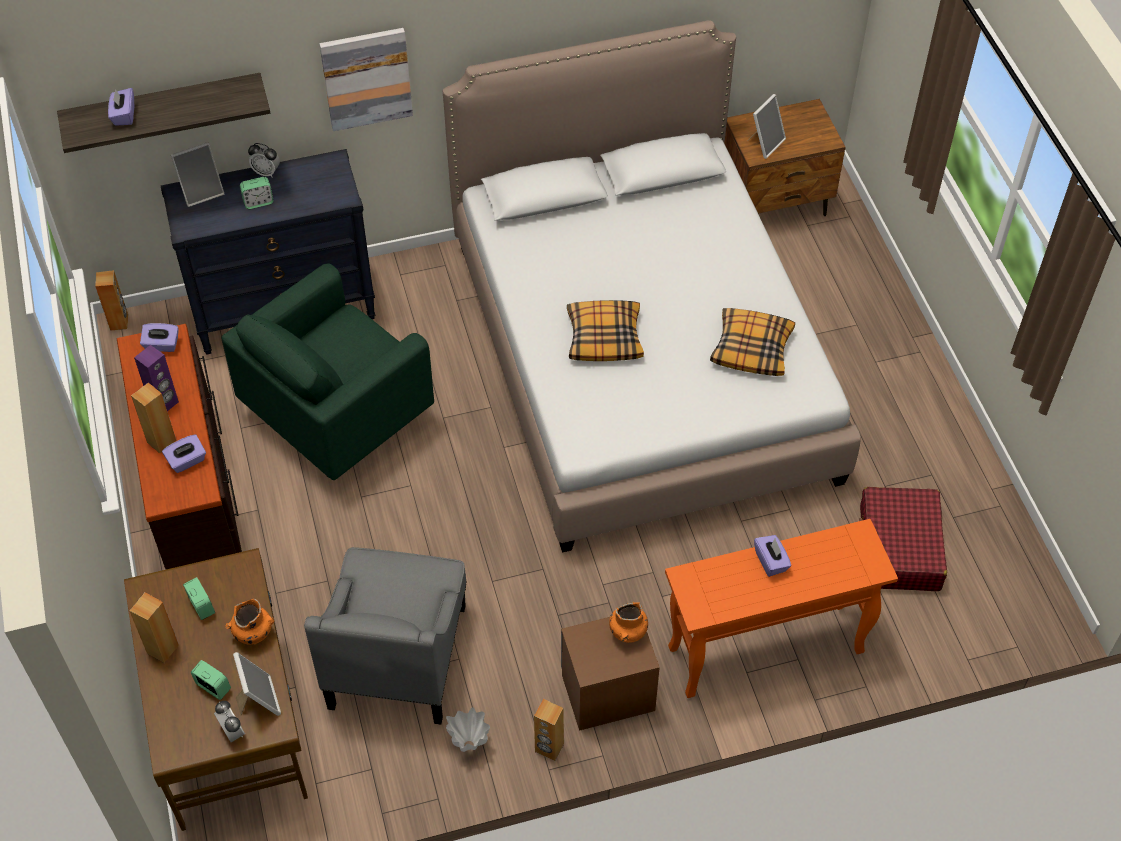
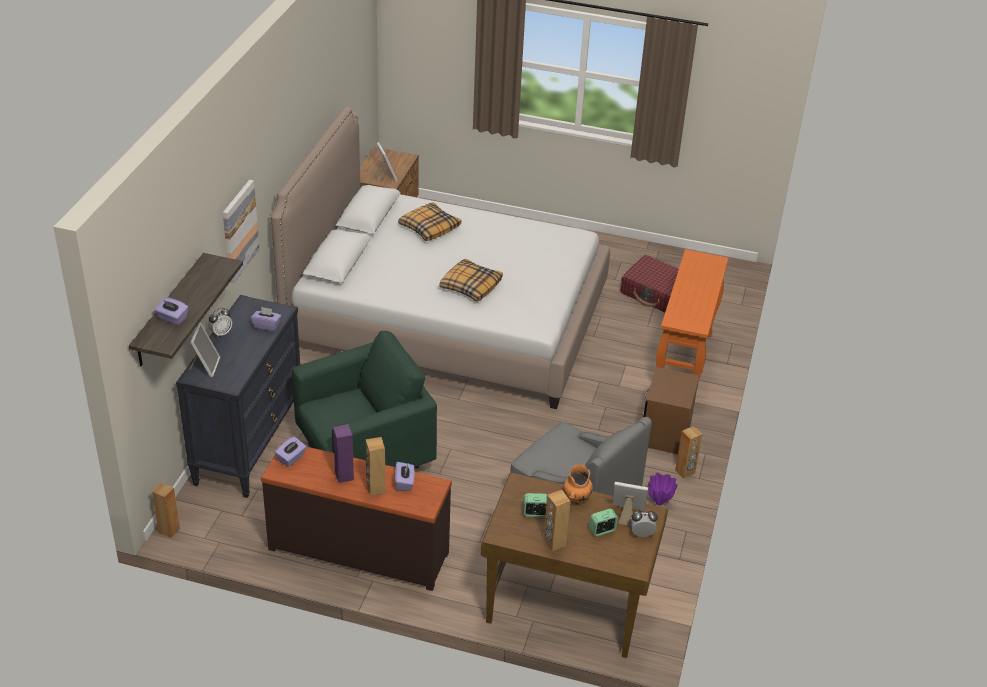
camera: 60 degrees left, 15 degrees down
(258, 202) = (244, 346): alarm clock -> none
(338, 417) = (365, 458): green armchair -> green armchair turned 105 degrees counterclockwise
(469, 745) = (659, 503): white vase -> purple vase
(628, 632) = (668, 376): orange vase -> none
(752, 348) = (529, 242): pillow -> pillow (429, 227)
(771, 561) = (686, 290): purple tissue box -> purple tissue box (267, 326)

